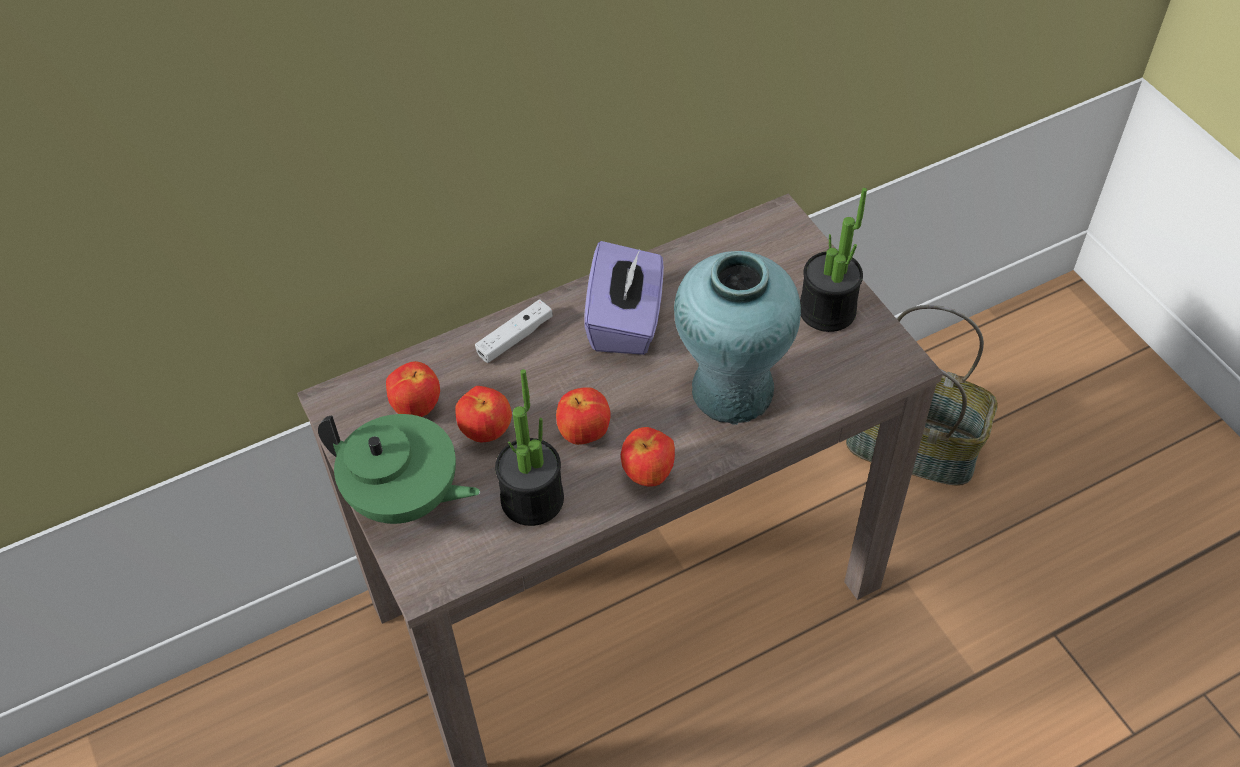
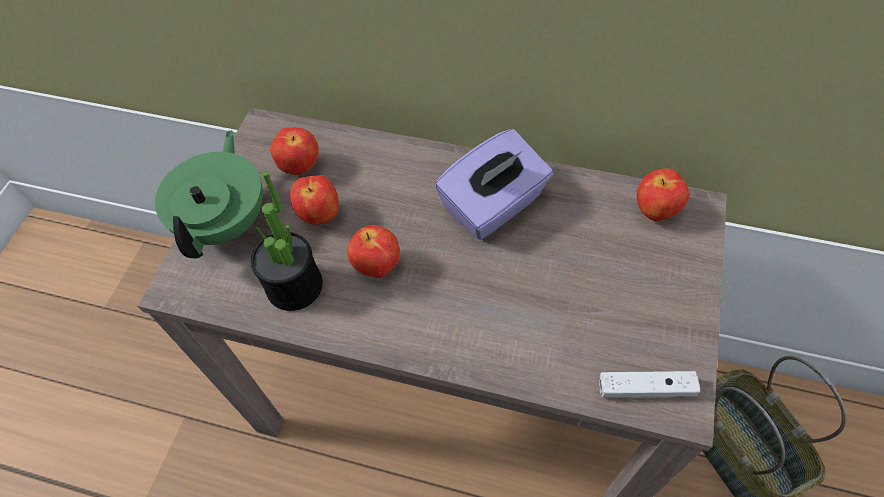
camera: 45 degrees right, 5 degrees up
(405, 499) = (227, 222): green teapot -> green teapot turned 150 degrees counterclockwise
(515, 338) = (409, 164): white game controller -> white game controller (645, 389)
(648, 475) = (385, 333): apple -> apple (655, 211)
(731, 390) = (514, 317): turquoise vase -> none
(827, 310) = (660, 311): potted plant -> none

